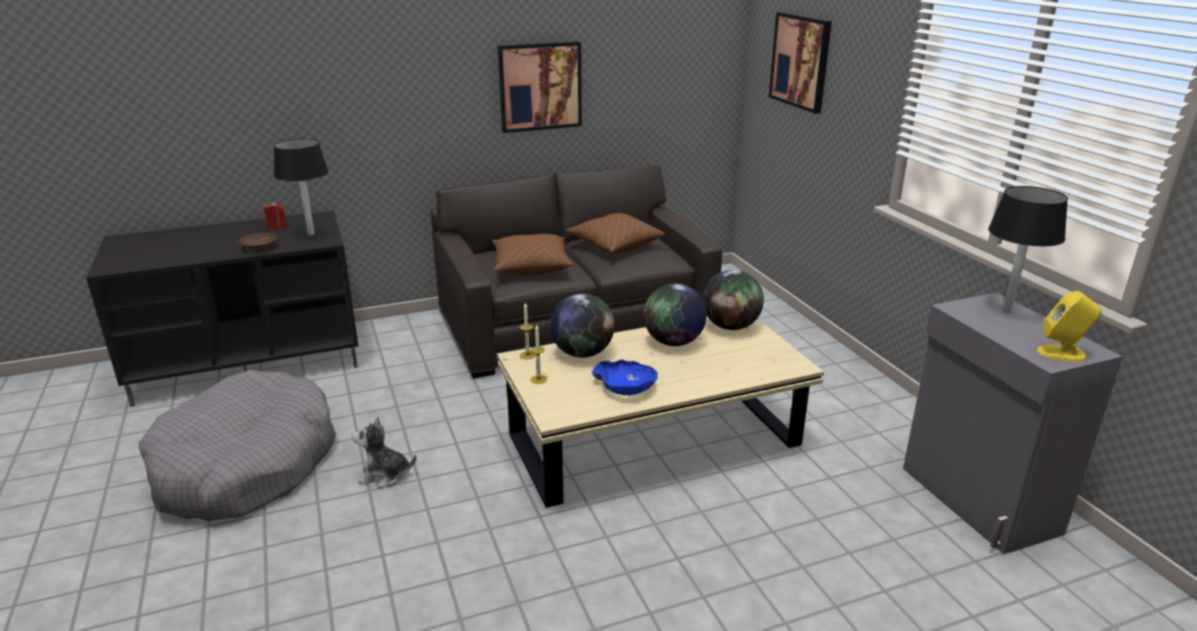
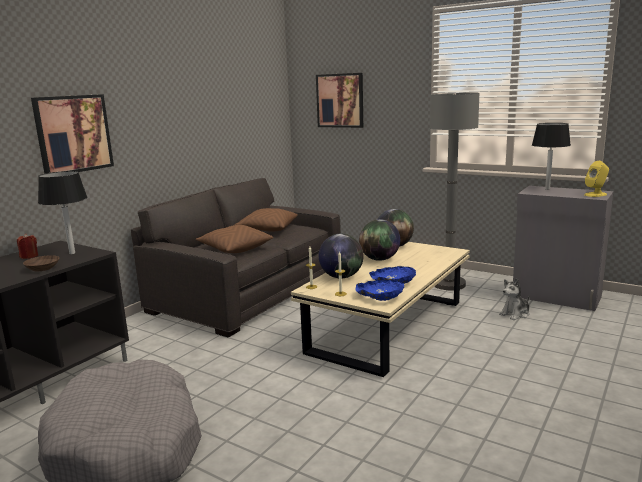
camera: 35 degrees left, 10 degrees down
(385, 475) = (252, 406): plush toy -> plush toy (515, 314)
(540, 86) = (189, 129): picture -> picture (73, 134)
(572, 403) = (380, 296): none -> blue bowl
(838, 408) = (449, 284): none -> grey floor lamp

